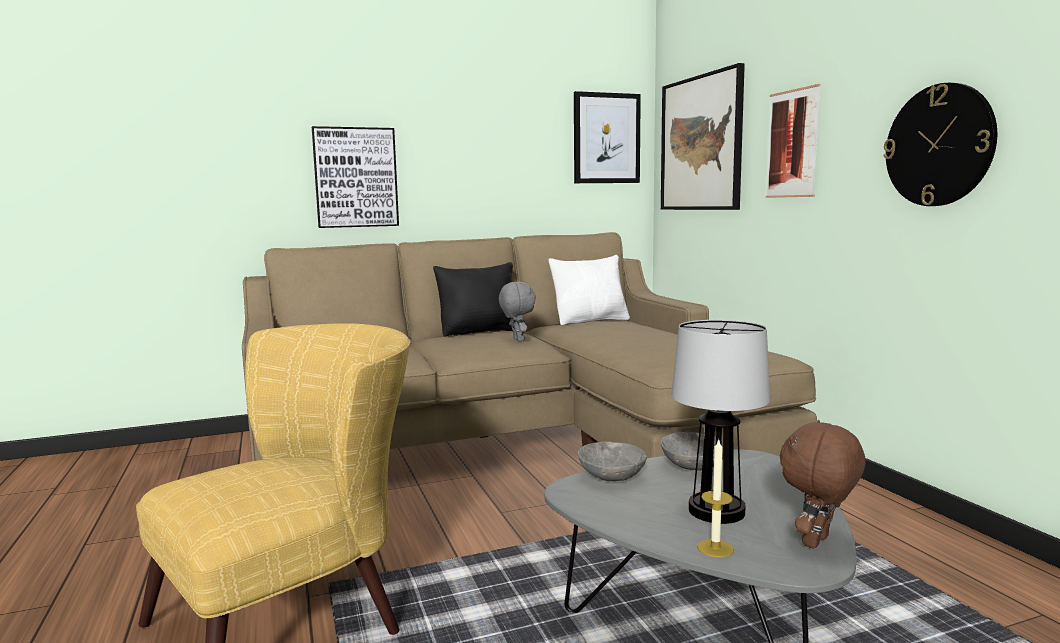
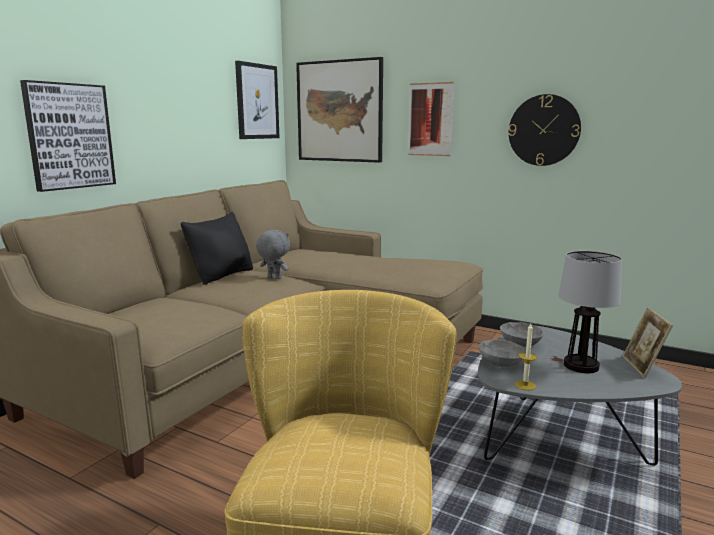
camera: 40 degrees left, 5 degrees up
(591, 321) = (289, 253): white pillow -> none
(715, 548) = (620, 386): candle -> candle (525, 385)
(818, 542) = (642, 367): brown plush toy -> picture frame

